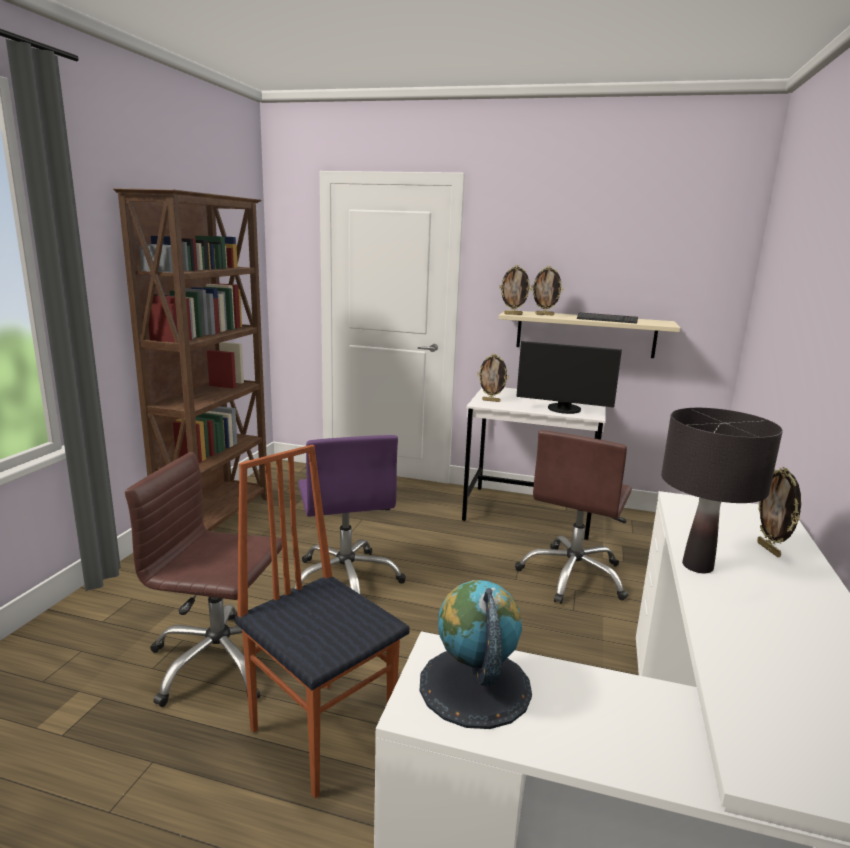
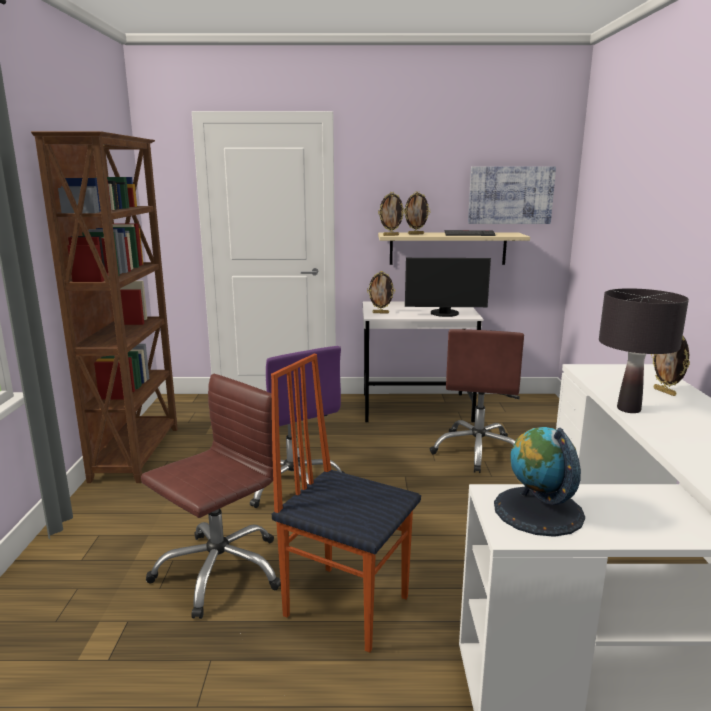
camera: 15 degrees left, 0 degrees up
(219, 661) = (219, 570): brown office chair -> brown office chair turned 135 degrees clockwise
(667, 276) = (510, 195): none -> picture

